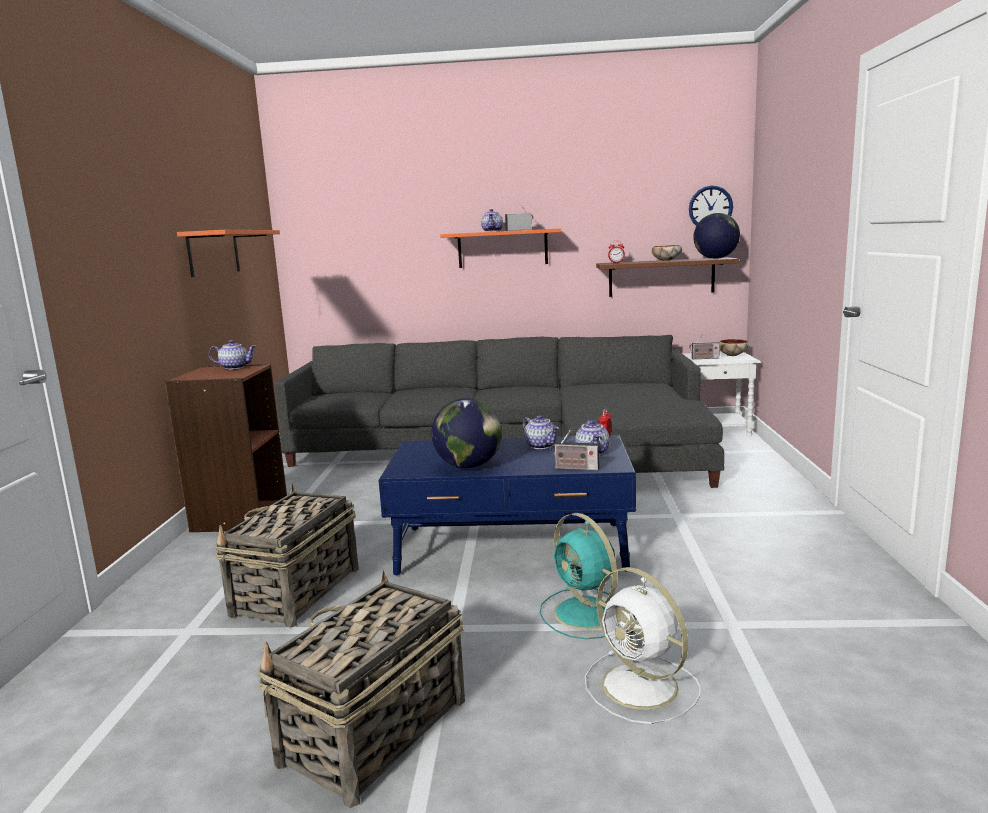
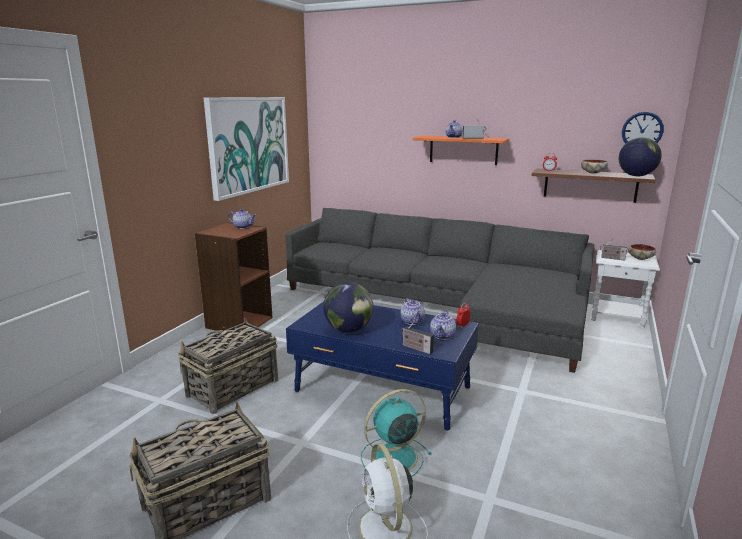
camera: 20 degrees right, 5 degrees up
(213, 253) = (249, 145): orange shelf -> picture
(587, 614) = (393, 458): turquoise fan -> turquoise fan turned 75 degrees clockwise

